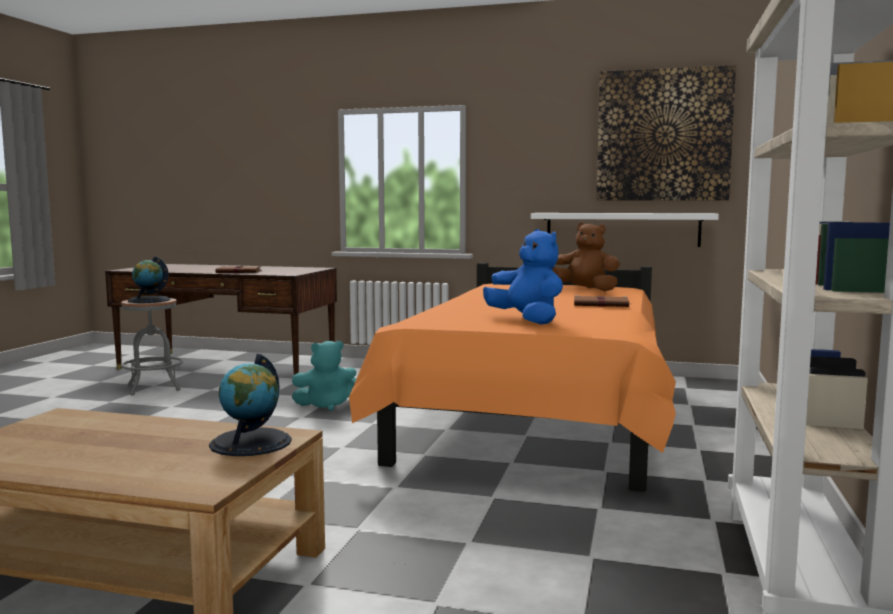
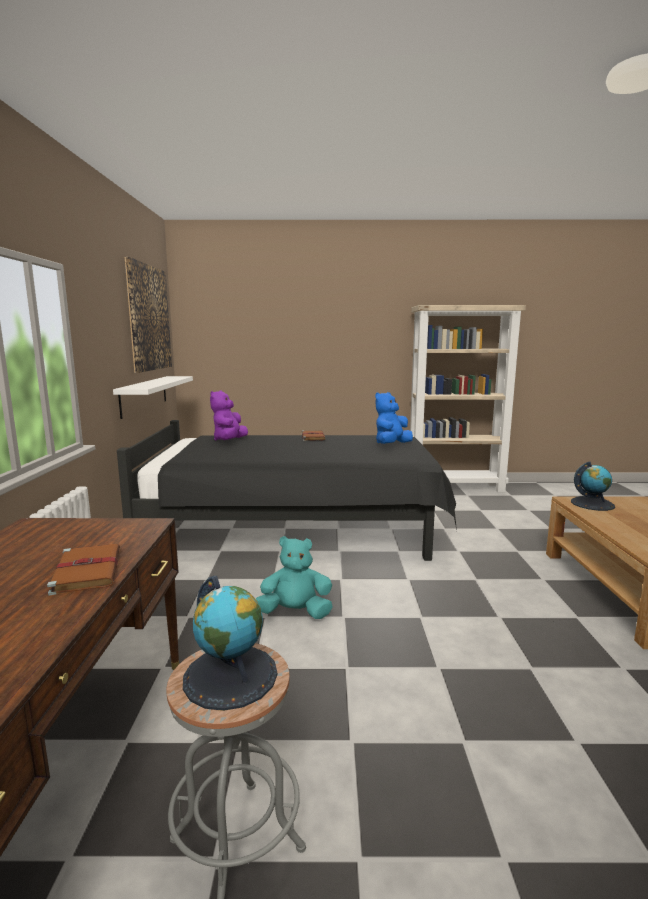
camera: 105 degrees left, 5 degrees up
(327, 405) = (295, 613): turquoise plush toy -> turquoise plush toy turned 60 degrees counterclockwise
(537, 418) = (297, 527): orange bed -> black bed
(585, 290) = (229, 441): brown plush toy -> purple plush toy

